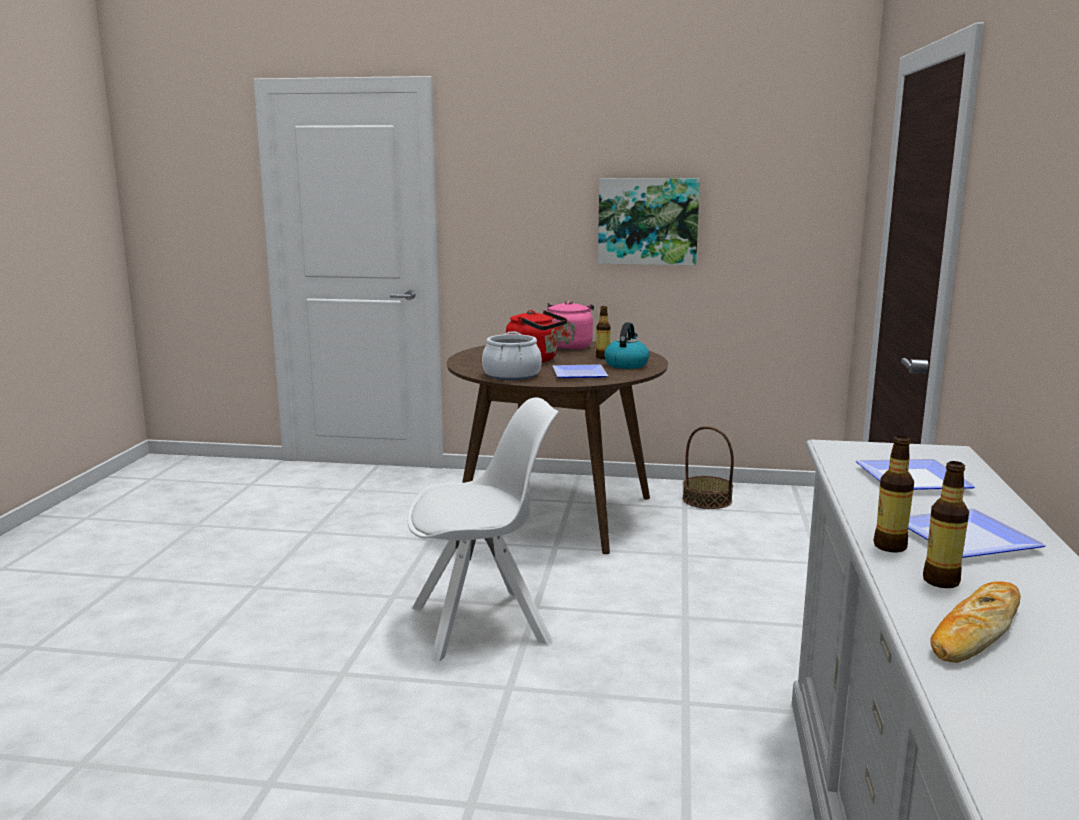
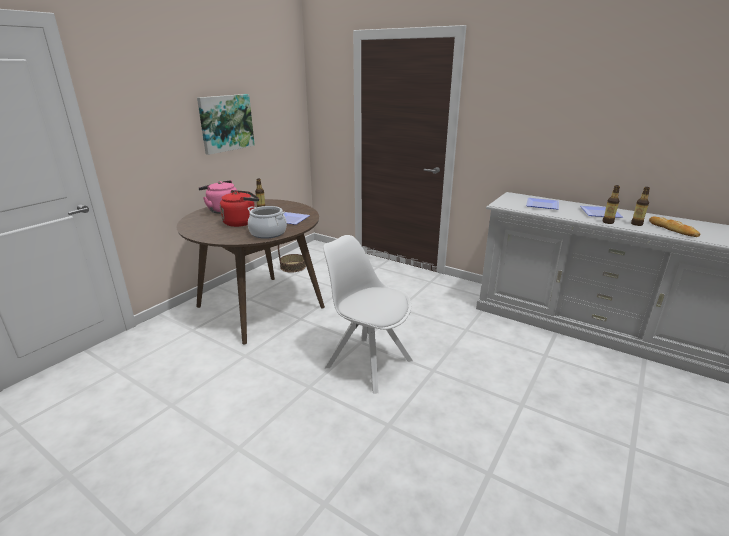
camera: 65 degrees left, 10 degrees up
(482, 624) = (367, 363): white chair -> white chair turned 60 degrees counterclockwise
(626, 364) = (285, 208): kettle -> none

